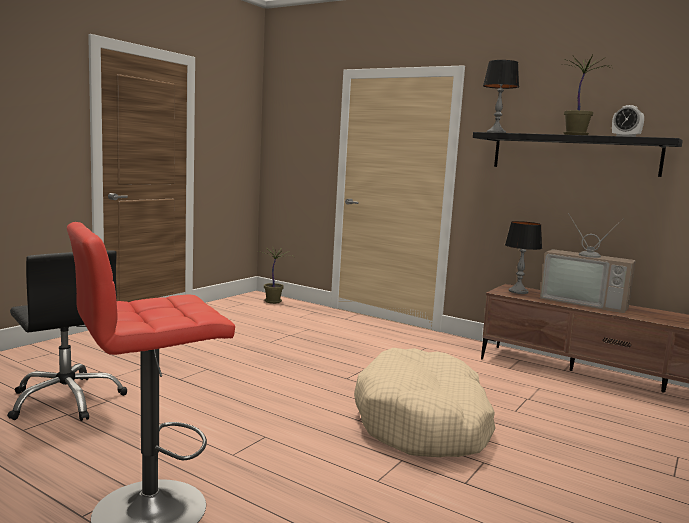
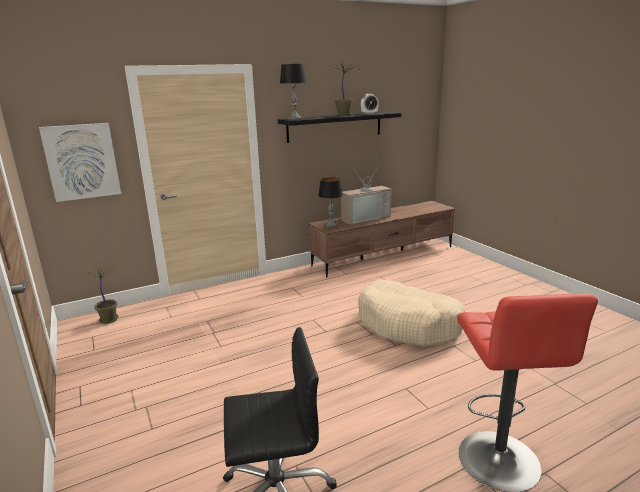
camera: 60 degrees left, 10 degrees up
(298, 154) = (82, 161): none -> picture

